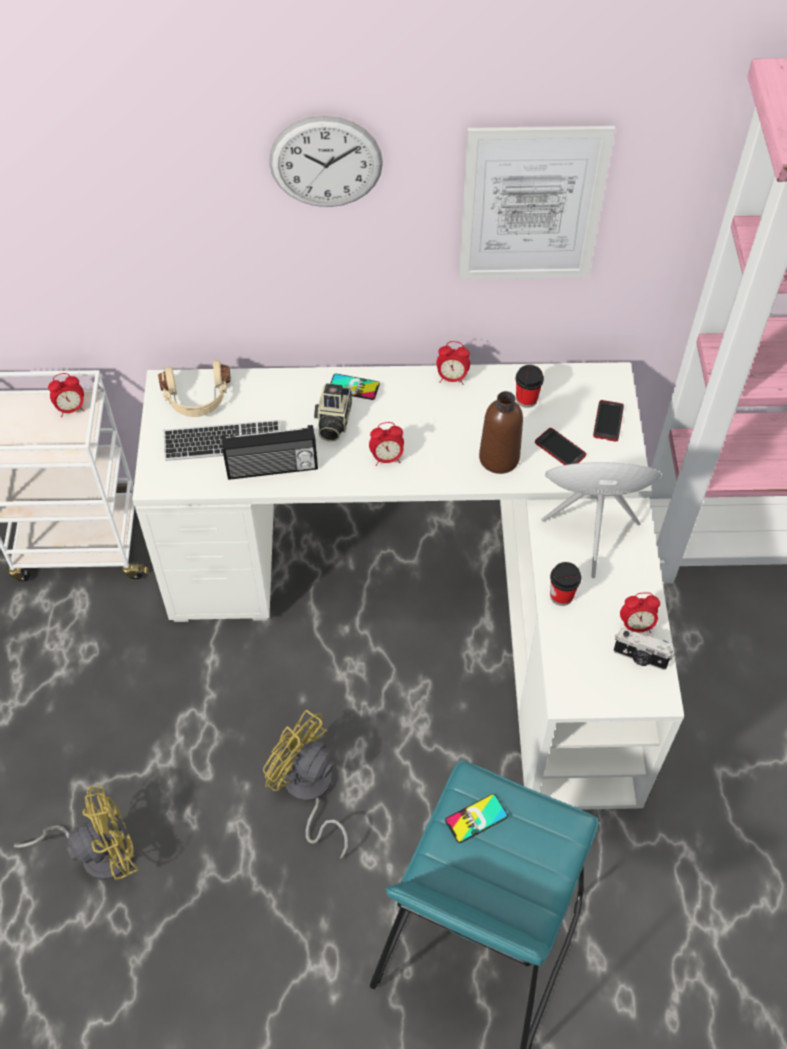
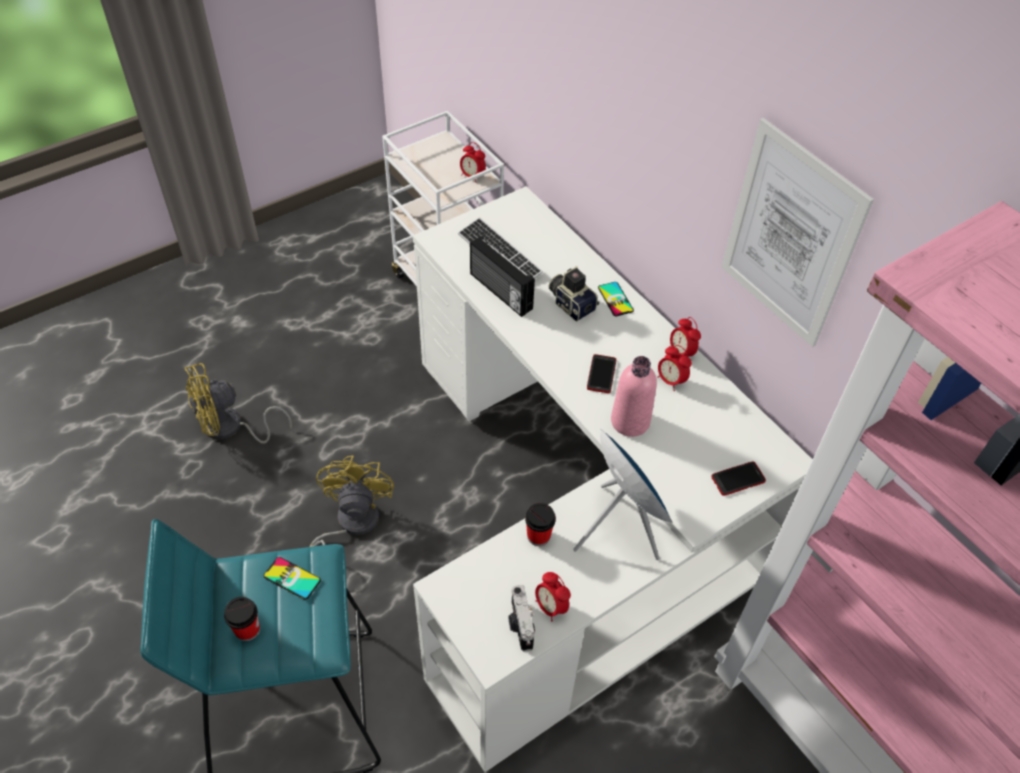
camera: 55 degrees right, 5 degrees down
(97, 852) = (230, 428): yellow fan -> yellow fan turned 120 degrees clockwise
(197, 398) = (525, 222): beige headphones -> none
(326, 162) = (665, 82): wall clock -> none
(332, 422) = (572, 303): camera -> camera turned 75 degrees clockwise
(387, 458) = (567, 351): alarm clock -> alarm clock (670, 381)
(499, 458) = (630, 421): brown bottle -> pink bottle
(526, 399) = (706, 411): cup -> cup (247, 630)
(560, 449) = (677, 458): phone -> phone (601, 374)

